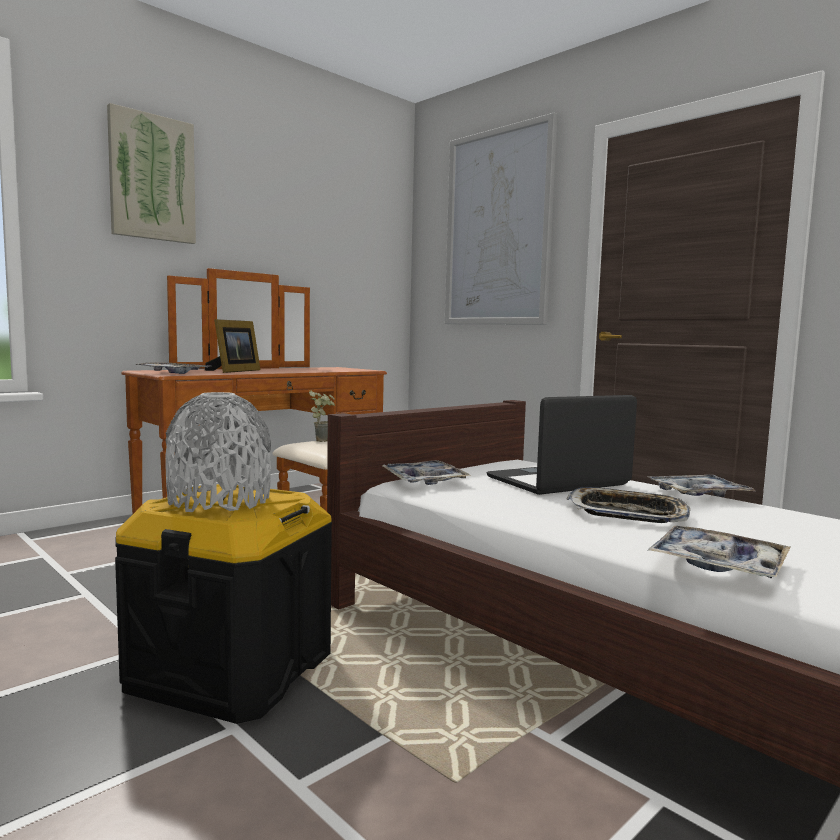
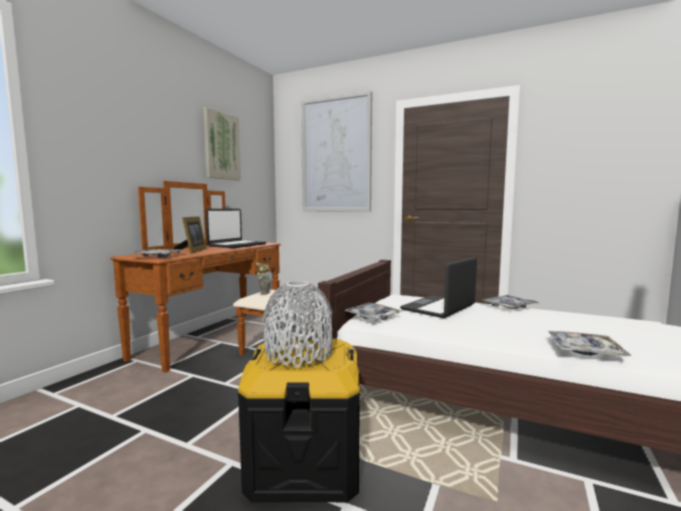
camera: 20 degrees left, 0 degrees up
(152, 178) = (122, 117): picture -> picture (221, 146)
(314, 369) = (237, 245): none -> laptop
(627, 513) = (501, 324): tray -> none

